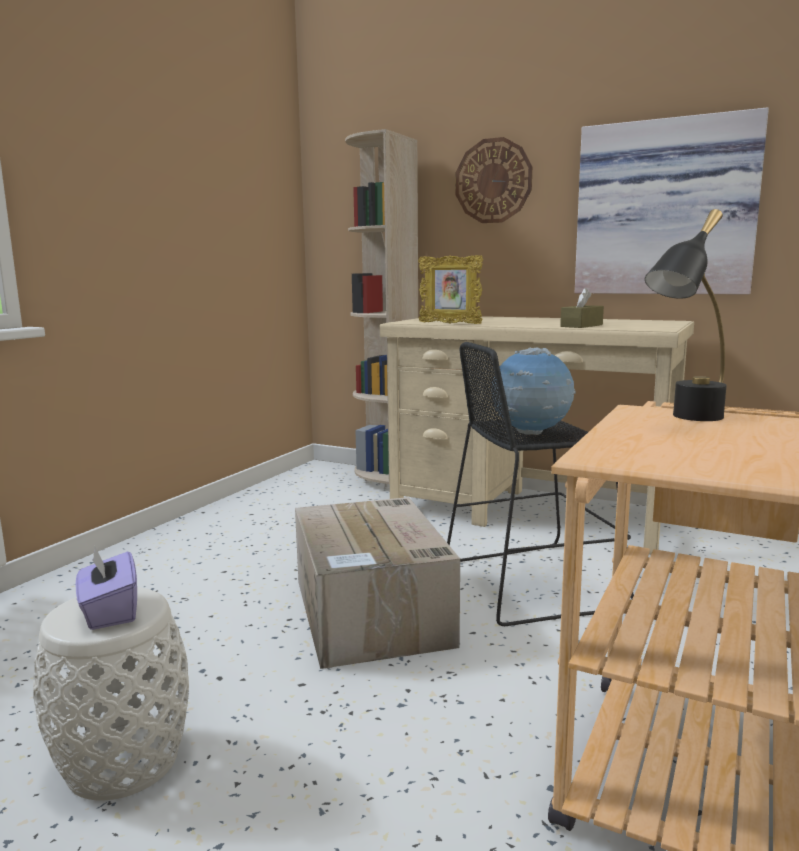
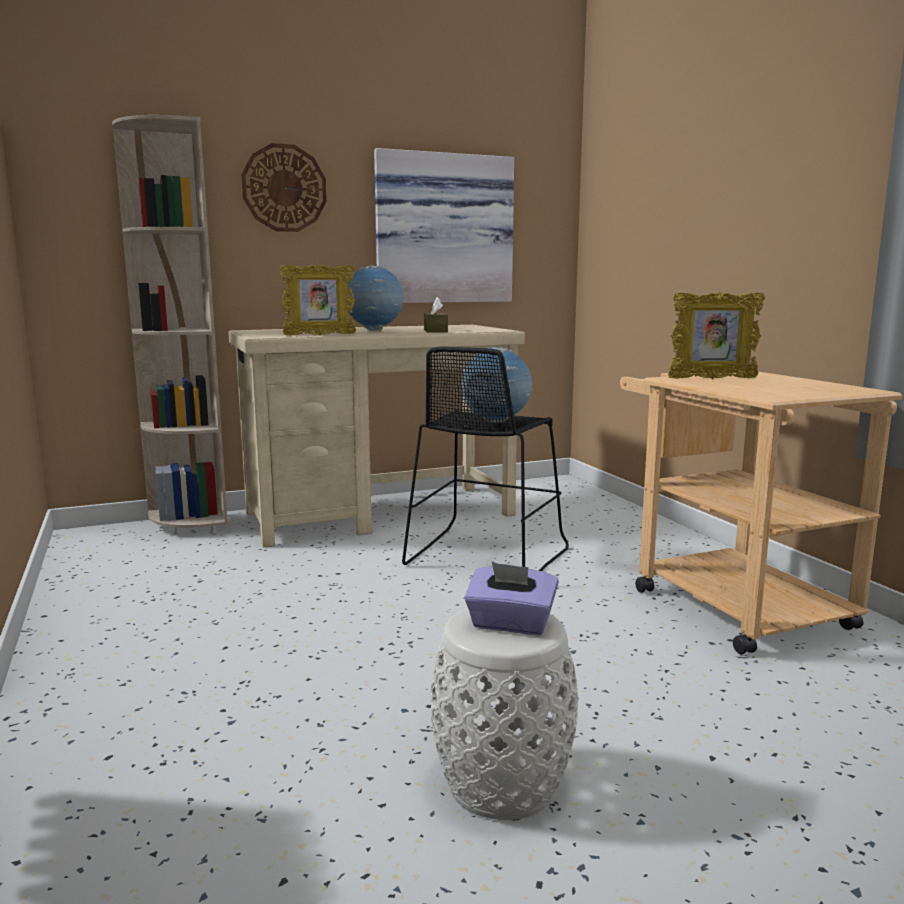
camera: 50 degrees left, 0 degrees up
(372, 613) = (431, 616): cardboard box -> none
(530, 322) = (374, 330): none -> globe
(687, 420) = (711, 379): black table lamp -> picture frame

